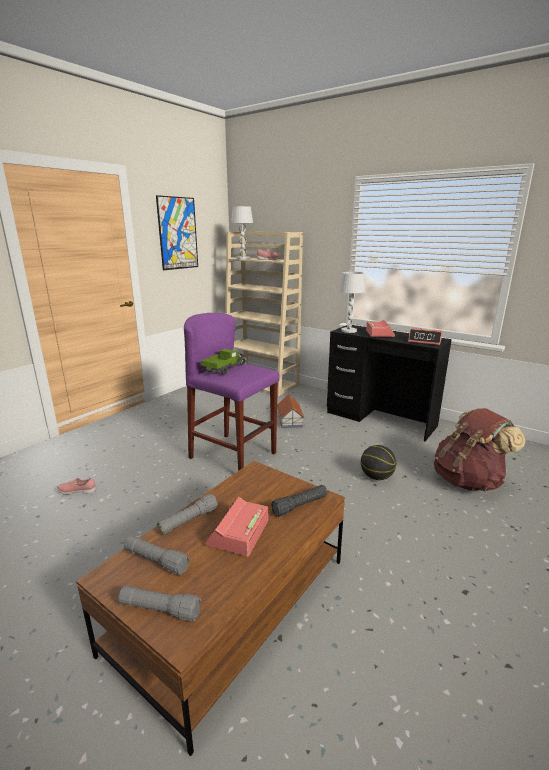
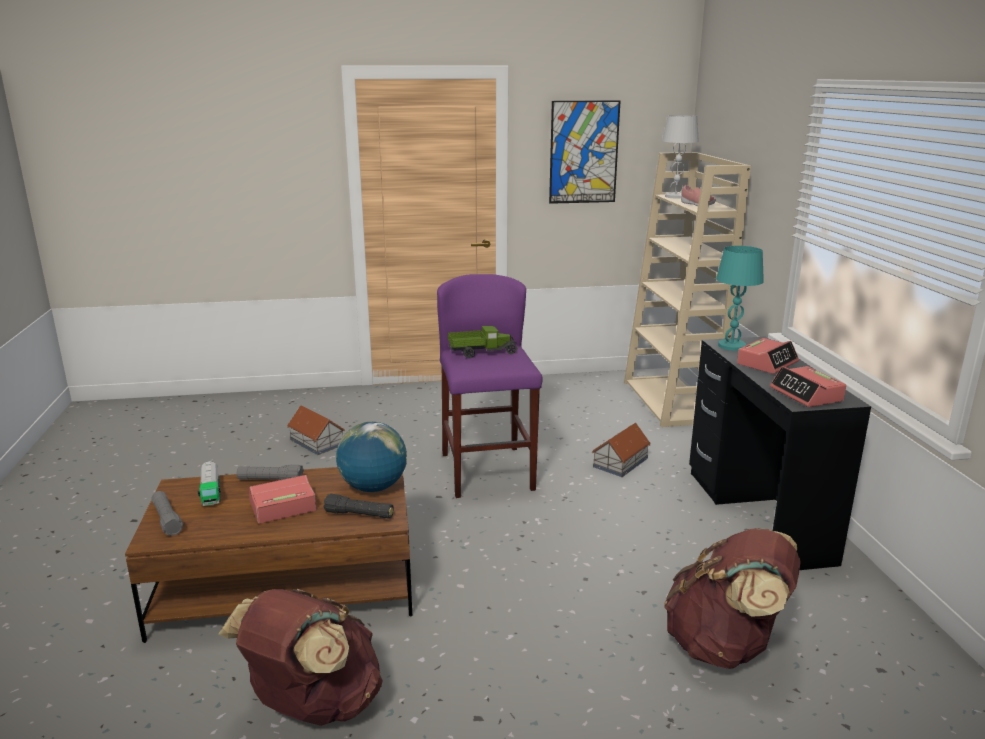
camera: 45 degrees right, 0 degrees up
(78, 492) = (317, 442): pink shoe -> toy house
(156, 561) = (211, 493): grey flashlight -> toy truck
(271, 484) = (373, 487): none -> globe
(349, 331) = (732, 346): white table lamp -> turquoise table lamp
(376, 477) = (604, 573): basketball -> none
(392, 669) = (313, 705): none -> brown backpack

